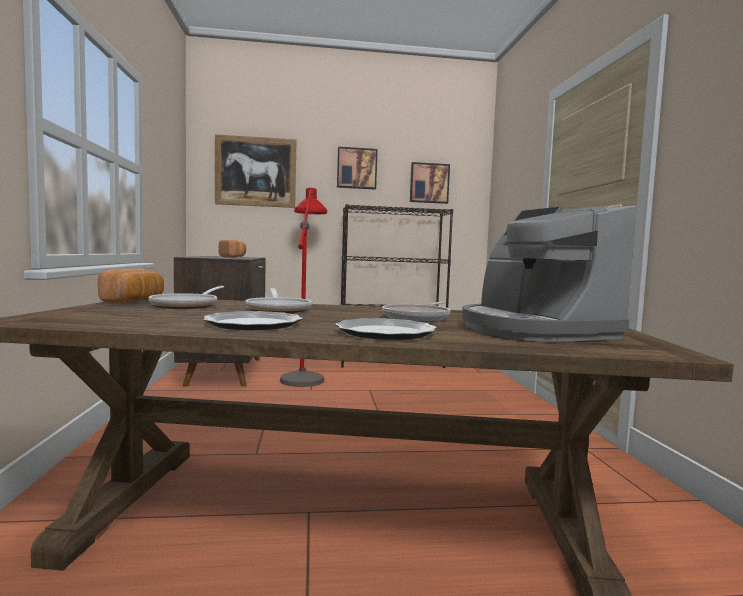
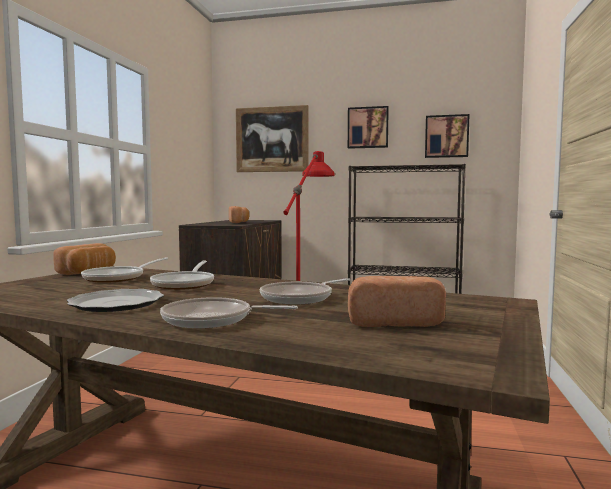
camera: 20 degrees right, 0 degrees up
(386, 333) = (212, 320): plate -> frying pan
(533, 330) = (392, 322): coffee machine -> bread

